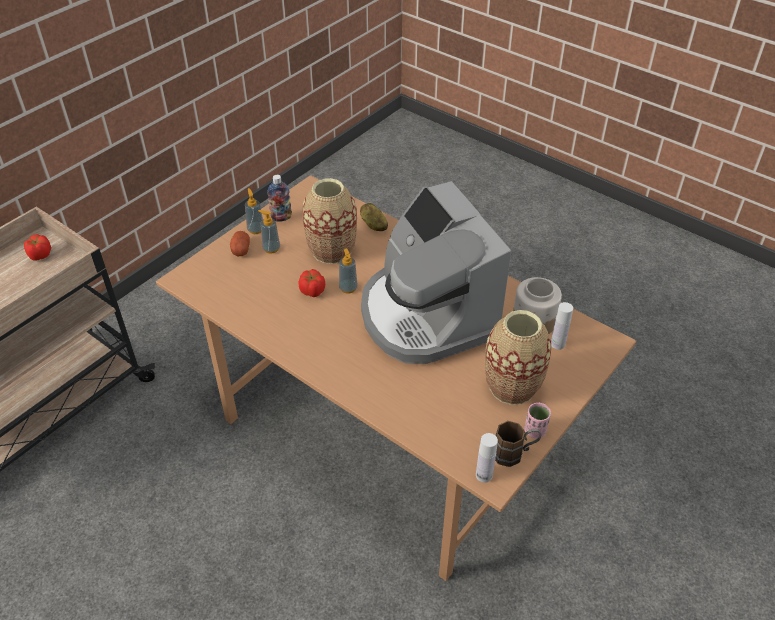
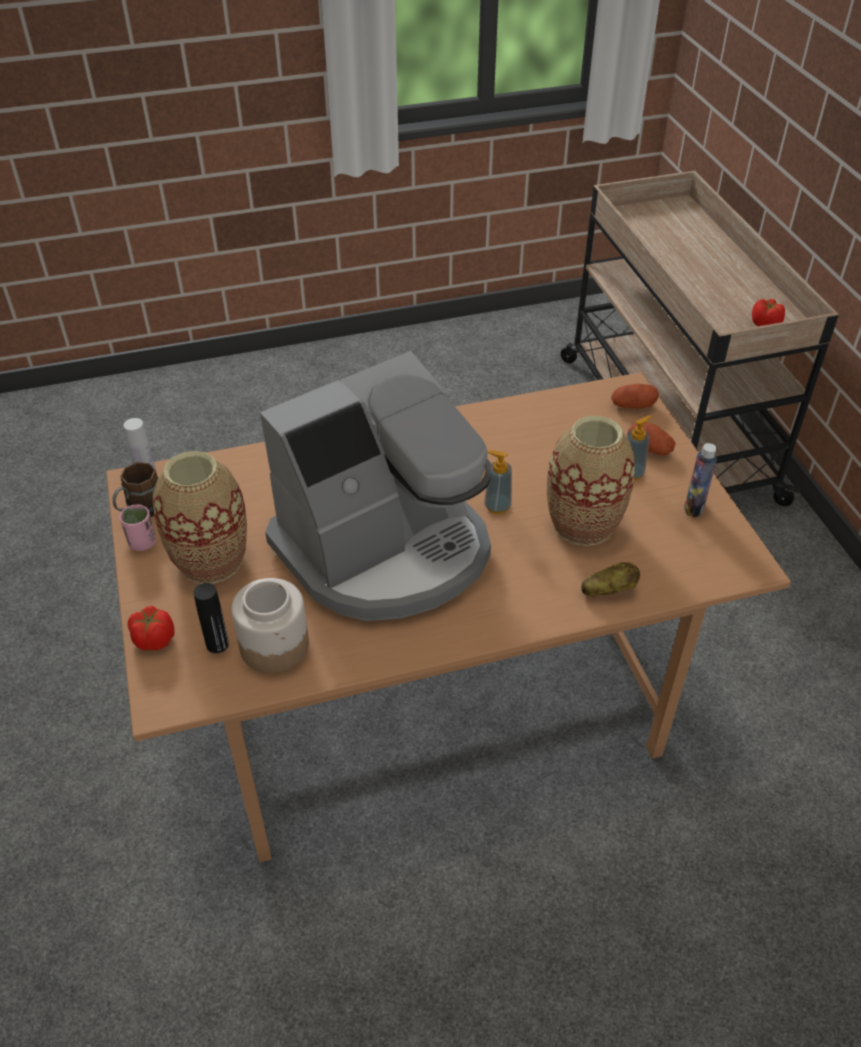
camera: 125 degrees right, 0 degrees up
(200, 270) = (633, 405): none -> potato
(256, 229) = (683, 475): soap dispenser -> none
(312, 291) = (519, 475): tomato -> tomato (154, 639)
(426, 315) = (386, 550): coffee machine -> coffee machine turned 135 degrees clockwise
(557, 344) = (217, 644): white bottle -> black bottle

